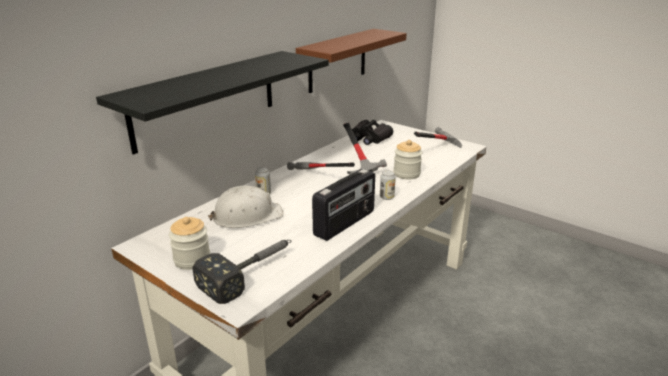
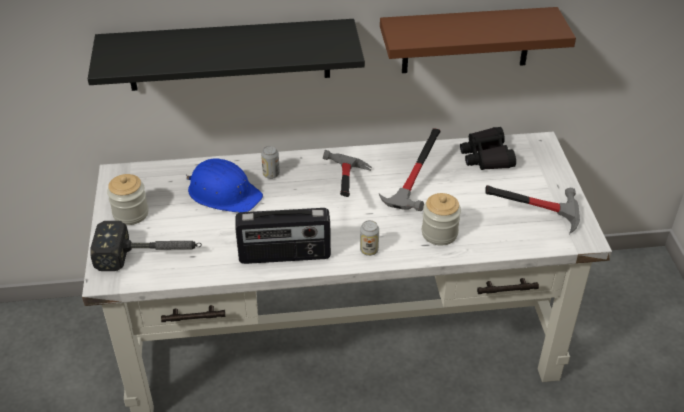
camera: 45 degrees right, 15 degrees up
(247, 216) = (224, 193): white hard hat -> blue hard hat

